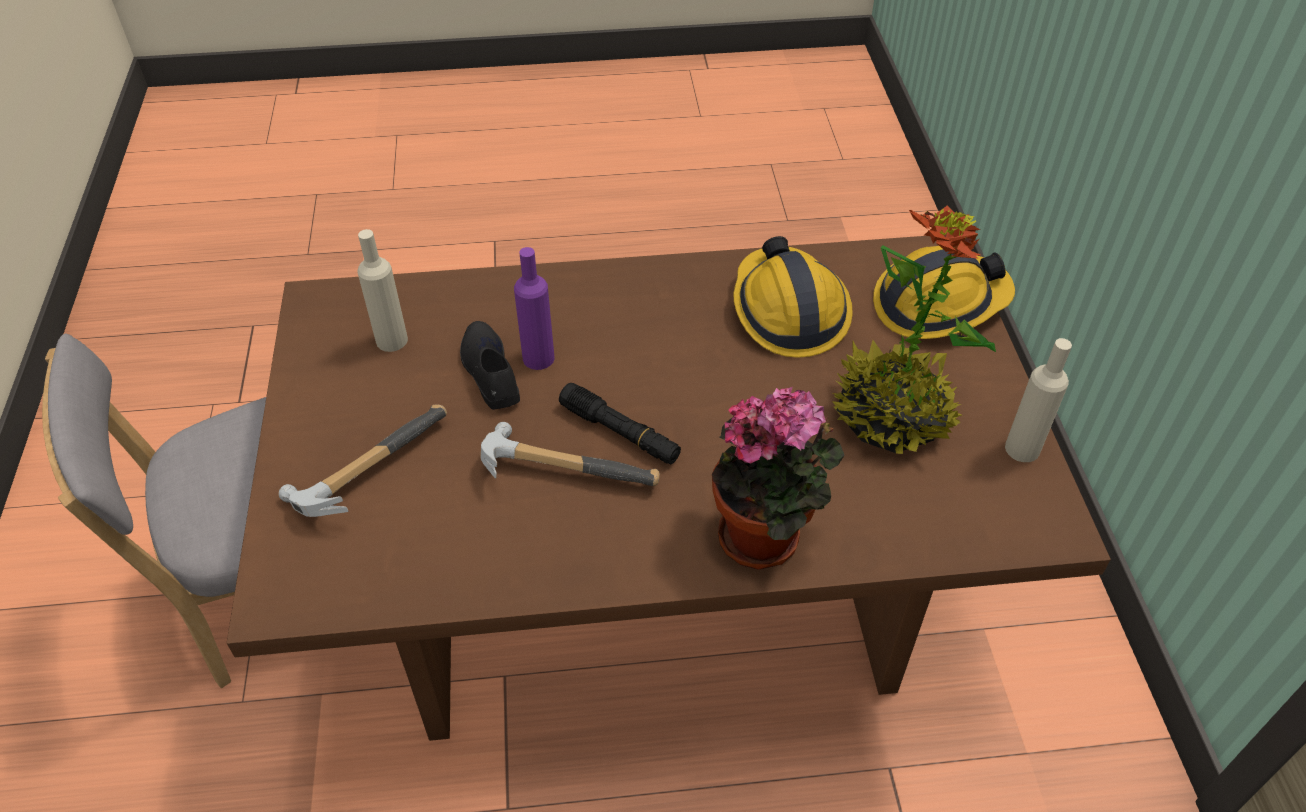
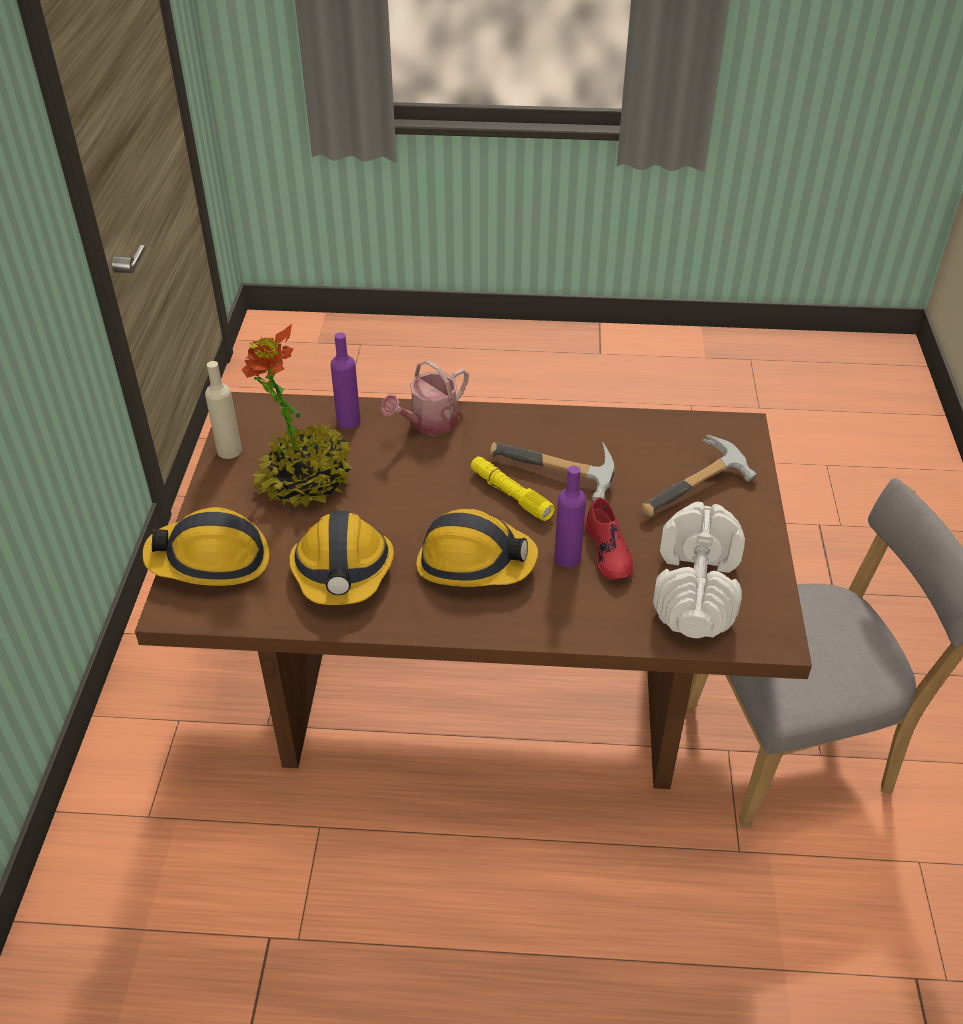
camera: 170 degrees left, 5 degrees down
(392, 340) = (695, 589): beige bottle -> white dumbbell
(490, 372) = (608, 551): black shoe -> red shoe
(620, 432) = (510, 494): black flashlight -> yellow flashlight
(645, 339) = (474, 562): none -> hard hat
(766, 537) = (428, 423): potted plant -> watering can
(887, 524) = (348, 421): none -> purple bottle

